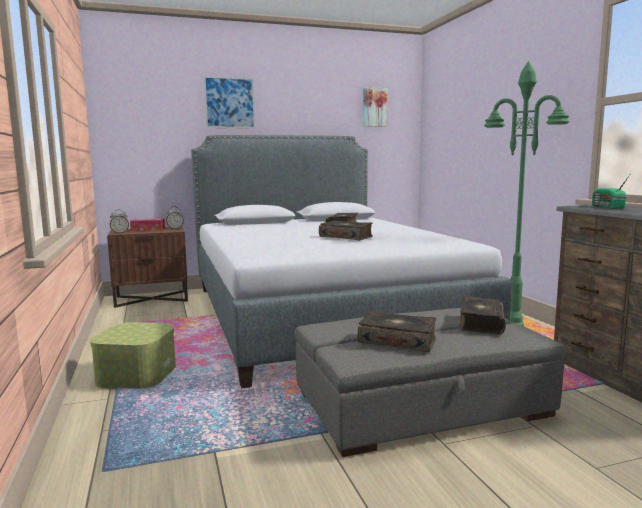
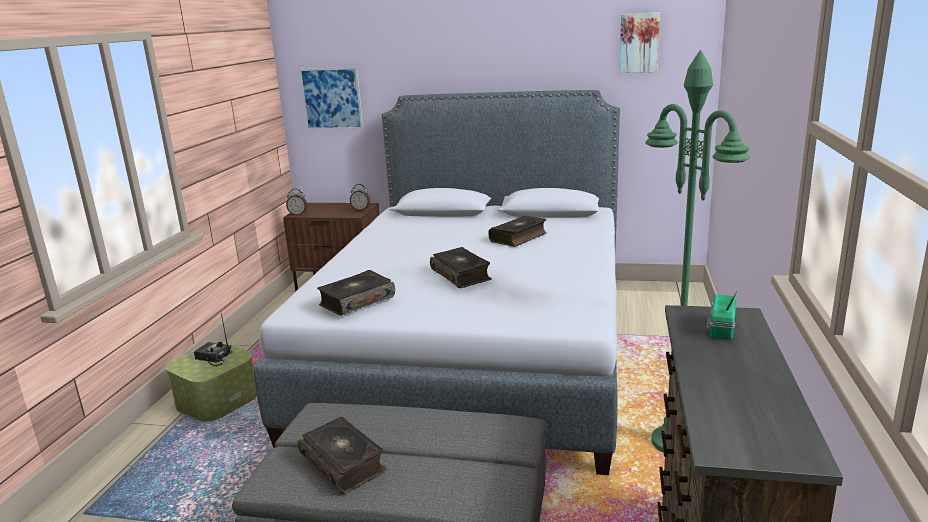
camera: 30 degrees right, 10 degrees up
(135, 330) = (213, 358): none -> radio
(148, 229) = (334, 208): tissue box -> none
(230, 102) = (431, 50): picture -> picture (331, 98)
(480, 323) = (476, 459): book -> book (356, 301)

